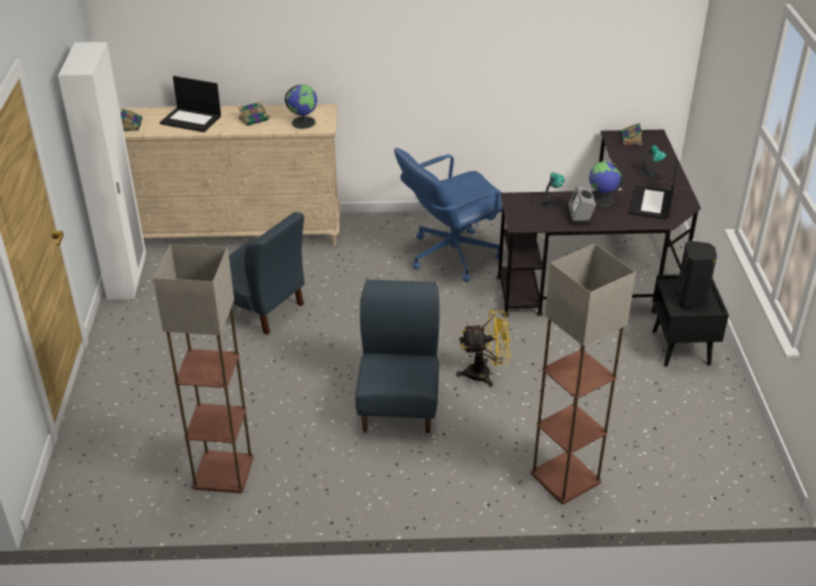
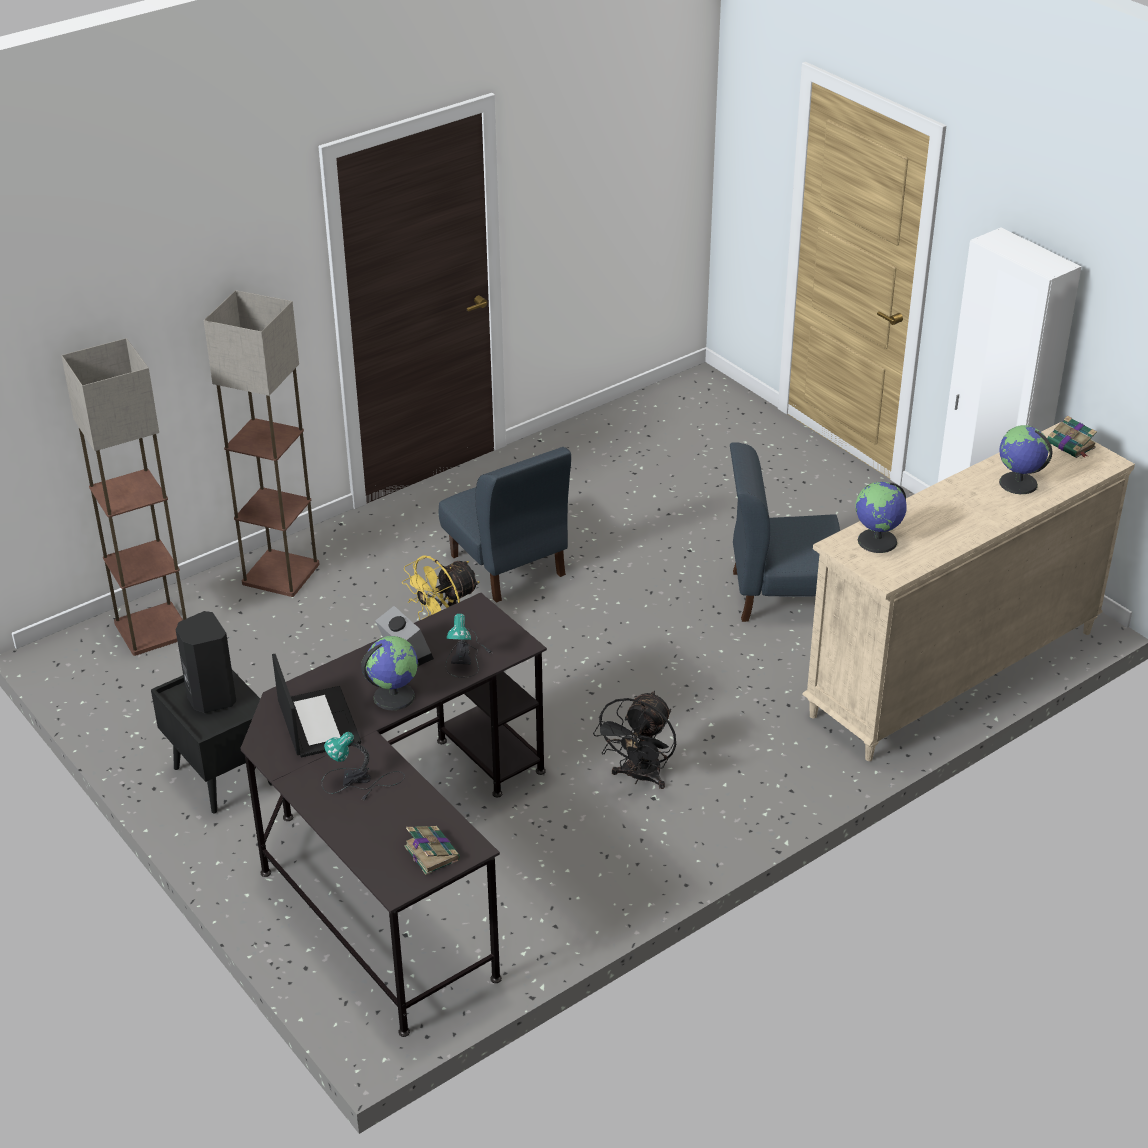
camera: 145 degrees right, 0 degrees up
(191, 119) = (1018, 484): laptop -> globe
(224, 472) = (605, 451): floor lamp -> floor lamp (152, 631)
(254, 119) = (946, 518): book -> none
(452, 255) = (639, 777): blue office chair -> black fan

